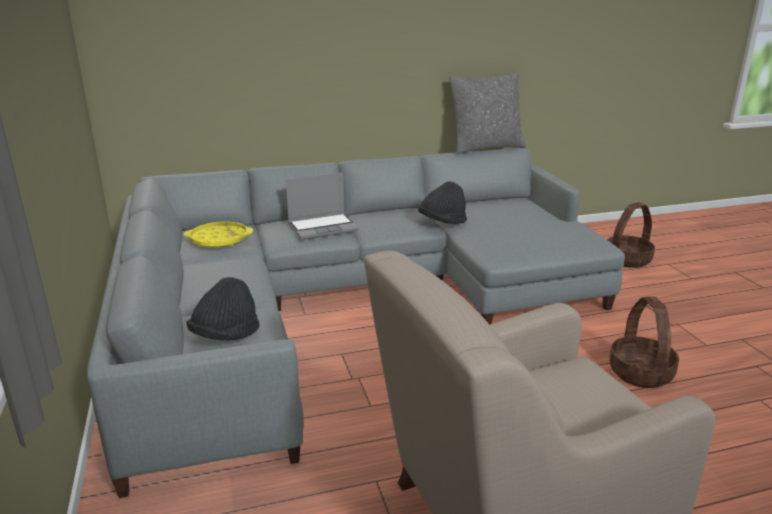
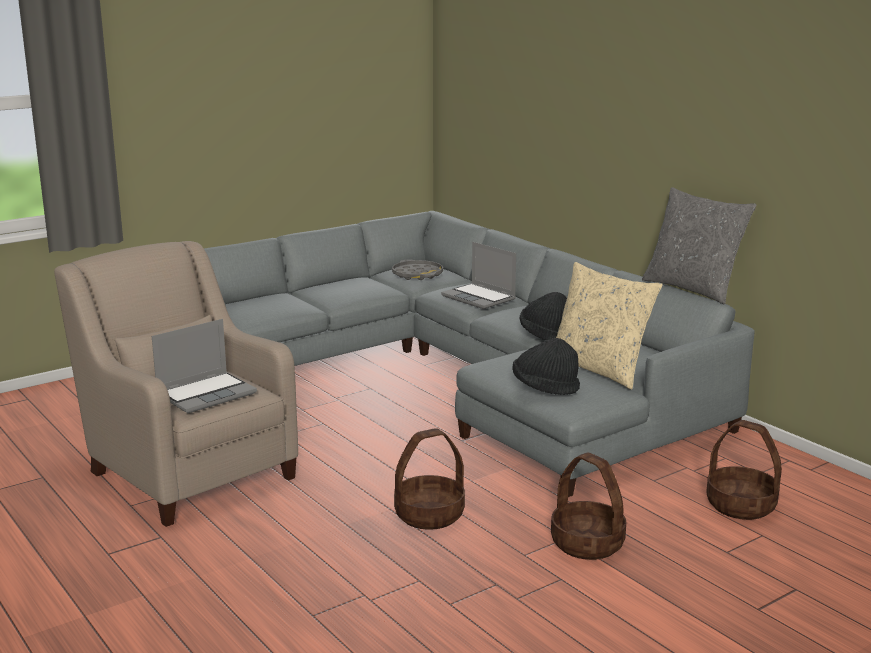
camera: 70 degrees right, 5 degrees down
(219, 239) = (417, 274): yellow tray -> grey tray
(225, 336) = (262, 305): black hat -> black hat (545, 388)
(530, 220) = (599, 370): none -> beige pillow
(598, 397) = (207, 394): none -> laptop
(686, 318) = (588, 544): none -> basket

